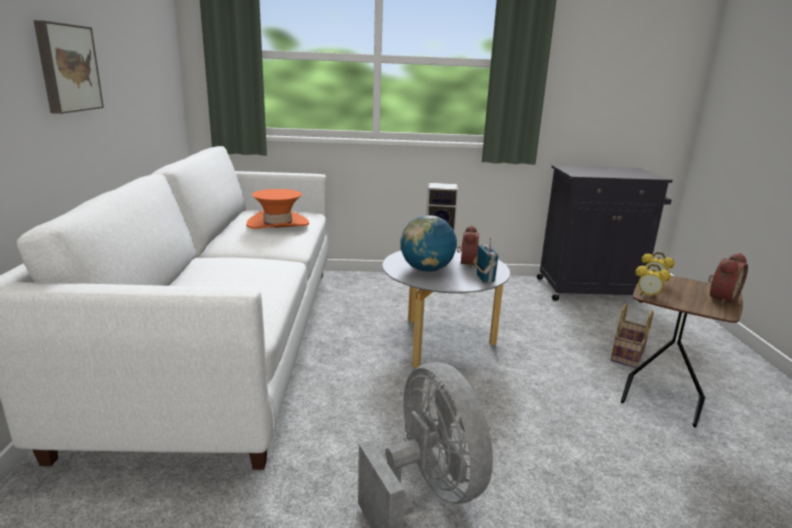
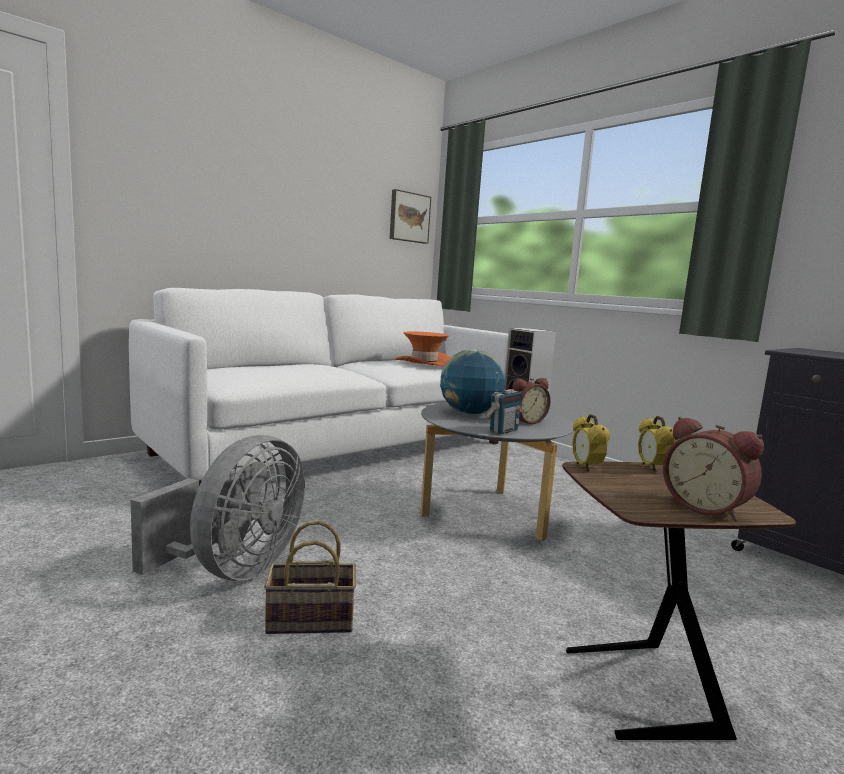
camera: 50 degrees right, 10 degrees down
(67, 68) = (274, 213): picture -> picture (408, 217)
(628, 356) = (712, 636): basket -> basket (308, 621)
(720, 298) = (706, 508): alarm clock -> alarm clock turned 45 degrees clockwise

